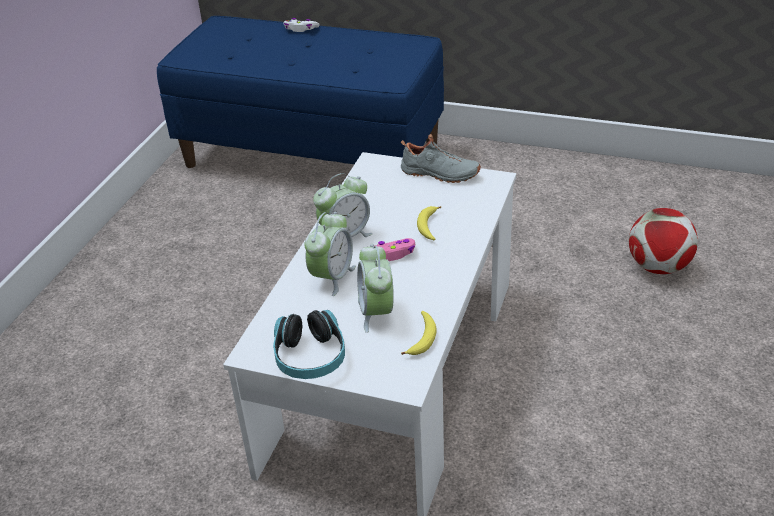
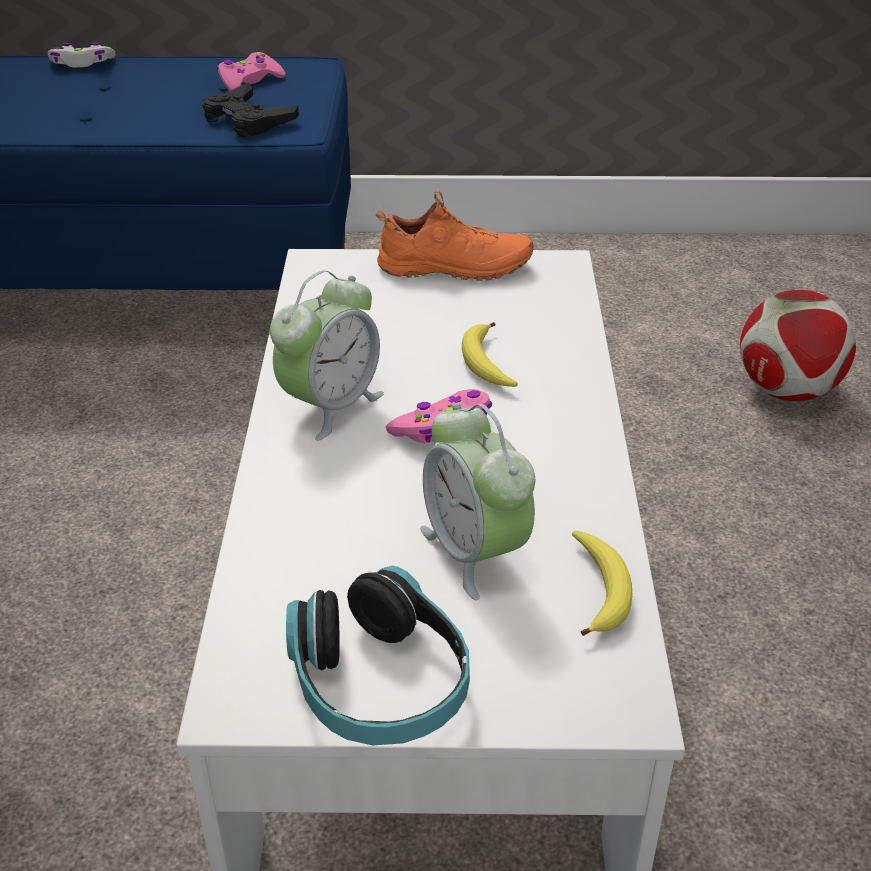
camera: 20 degrees left, 0 degrees up
(332, 277) = (343, 494): alarm clock -> none
(371, 74) = (247, 120): none -> black game controller
(383, 49) = (249, 81): none -> pink game controller
(439, 174) = (454, 269): grey shoe -> orange shoe

